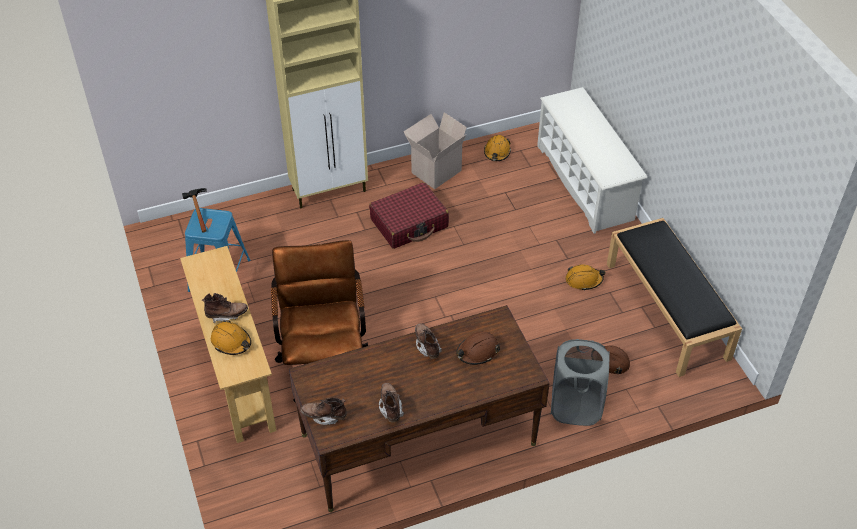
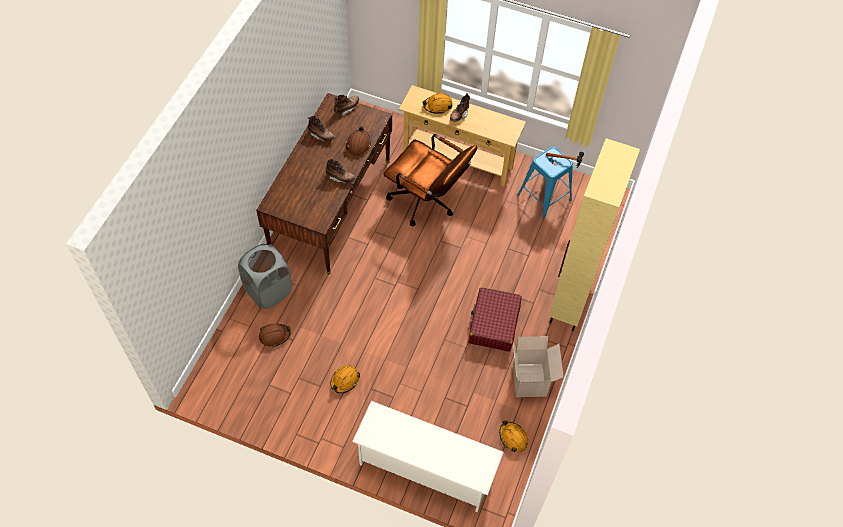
camera: 130 degrees right, 10 degrees up
(477, 352) = (311, 195): brown hard hat -> brown hard hat (358, 144)
(668, 311) = (271, 405): black bench -> none

